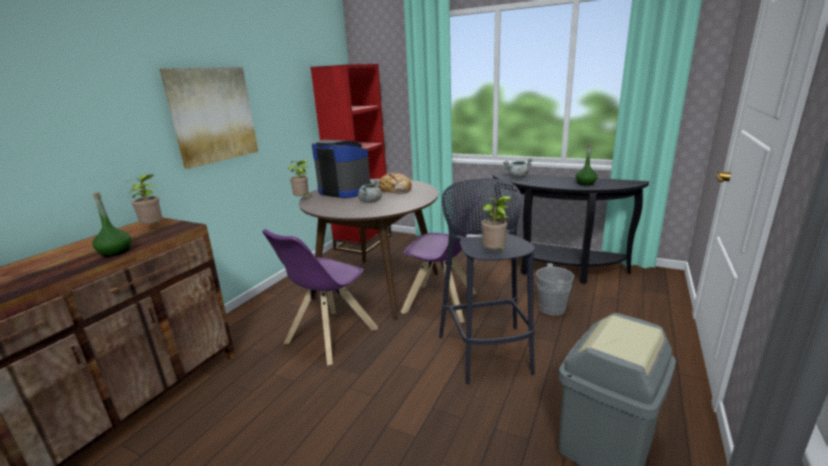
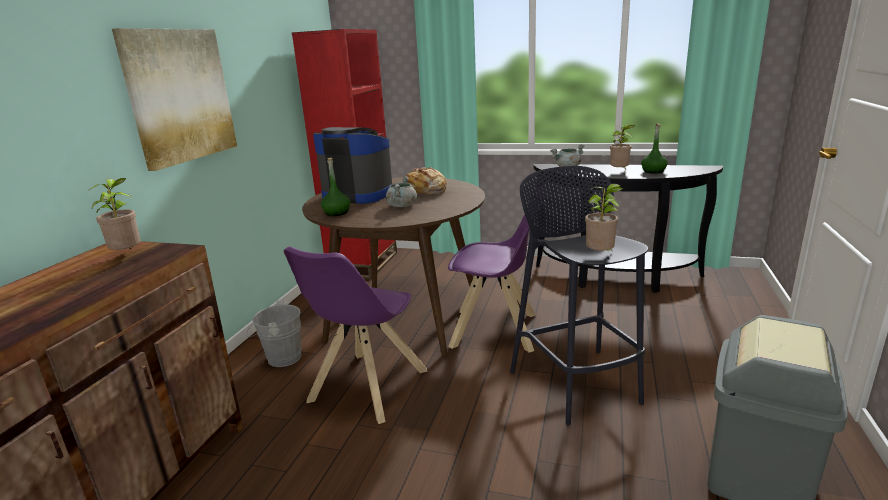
camera: 10 degrees left, 0 degrees up
(115, 252) = (92, 290): green bottle -> green bottle (337, 213)
(303, 199) = (307, 208): potted plant -> potted plant (619, 172)
(549, 308) = (628, 325): grey bucket -> grey bucket (280, 358)

